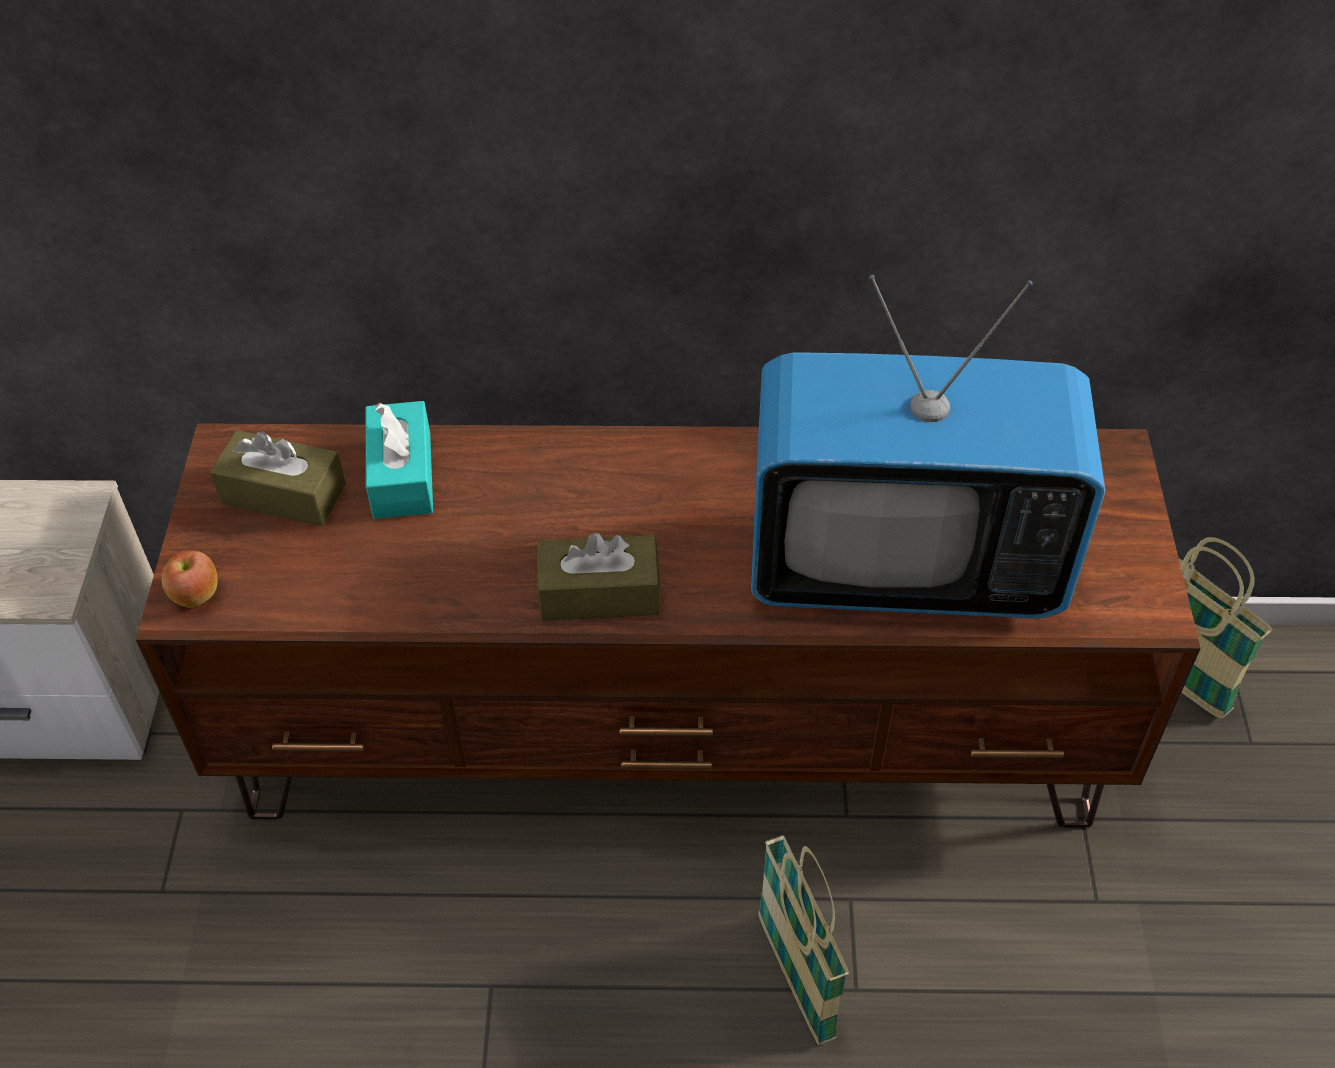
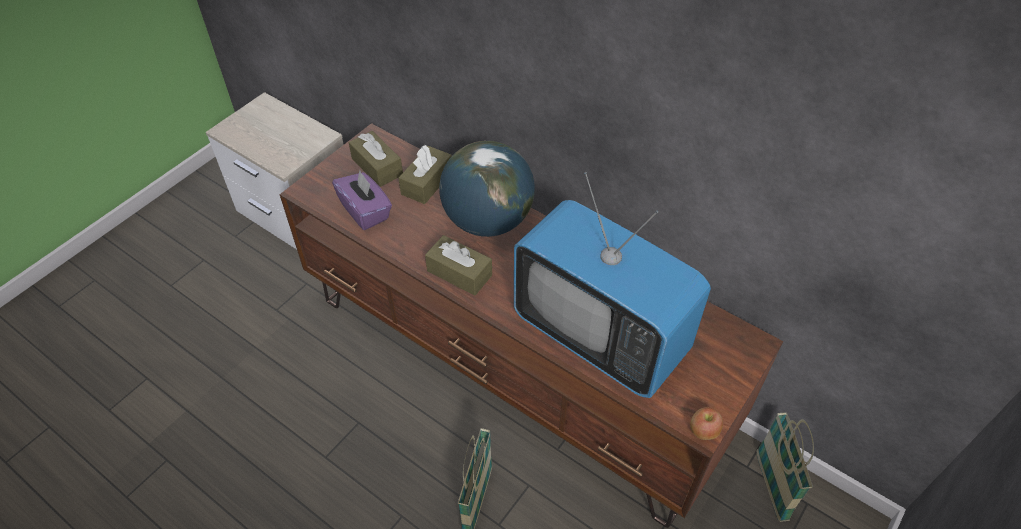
camera: 35 degrees right, 0 degrees up
(196, 595) = (313, 189): apple -> apple (703, 431)
(336, 581) = (365, 211): none -> purple tissue box
(402, 475) = (427, 183): turquoise tissue box -> brown tissue box
(569, 484) = (488, 221): none -> globe

